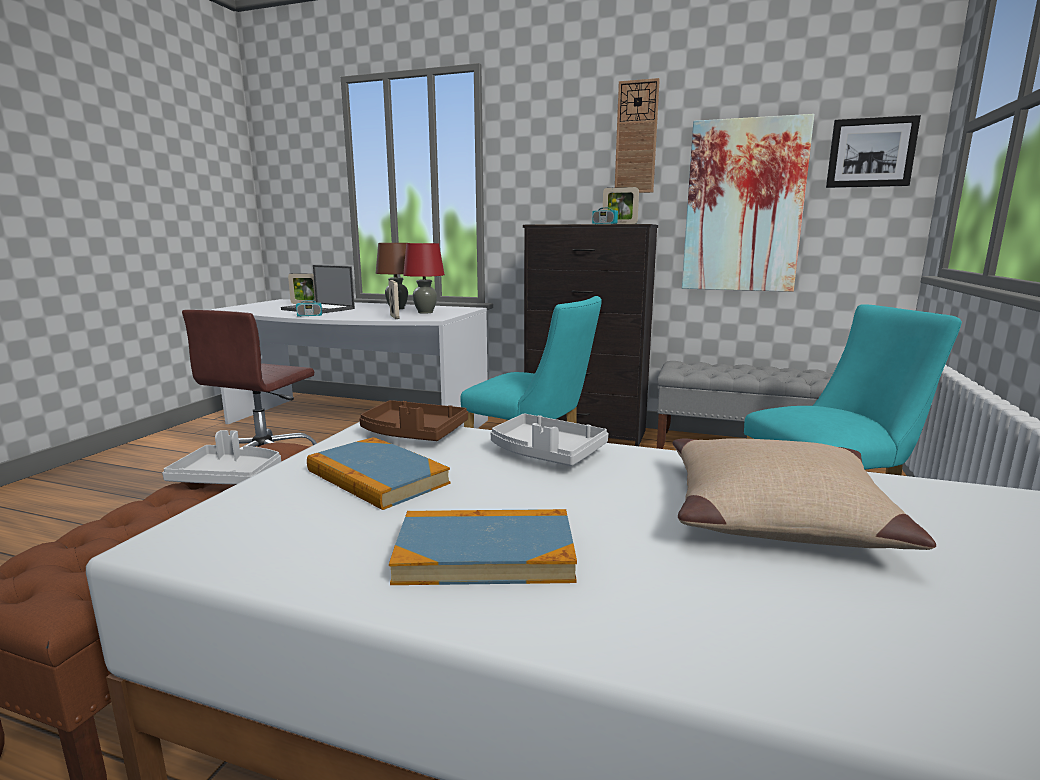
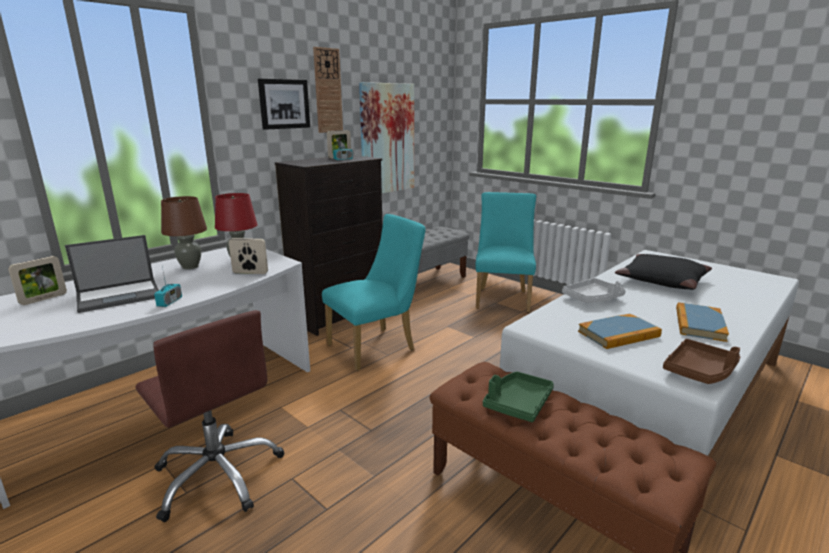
camera: 65 degrees left, 5 degrees up
(228, 477) = (518, 403): grey tray -> green tray
(413, 434) = (550, 319): brown tray -> brown tray (700, 371)
(773, 512) = (661, 281): beige pillow -> black pillow
(871, 153) = (433, 107): picture -> picture (284, 104)

